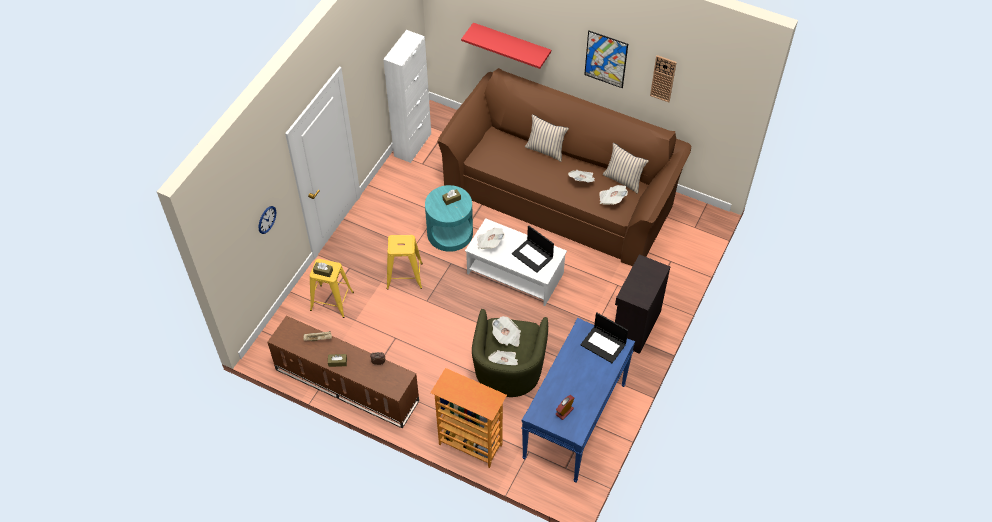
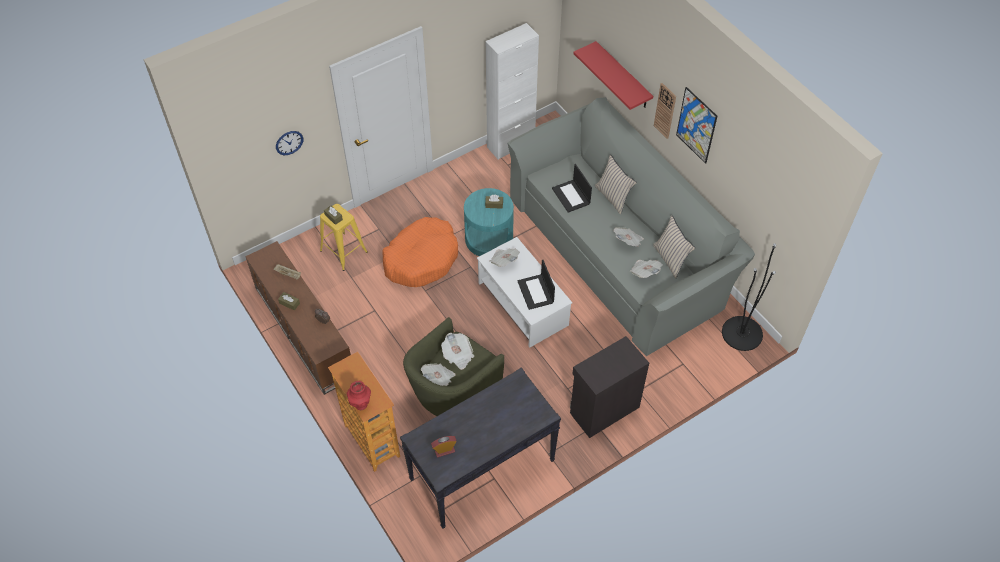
camera: 30 degrees right, 0 degrees up
(404, 276) = (421, 259): yellow stool -> orange dog bed
(480, 407) = (361, 404): none -> red vase
(561, 192) = (620, 249): brown sofa -> grey sofa
(574, 421) = (482, 470): blue console table -> black console table
(604, 344) = (528, 406): laptop -> laptop (571, 196)
(663, 78) = (742, 168): wall clock -> wall clock (665, 111)
(698, 216) = (742, 333): none -> black floor lamp

